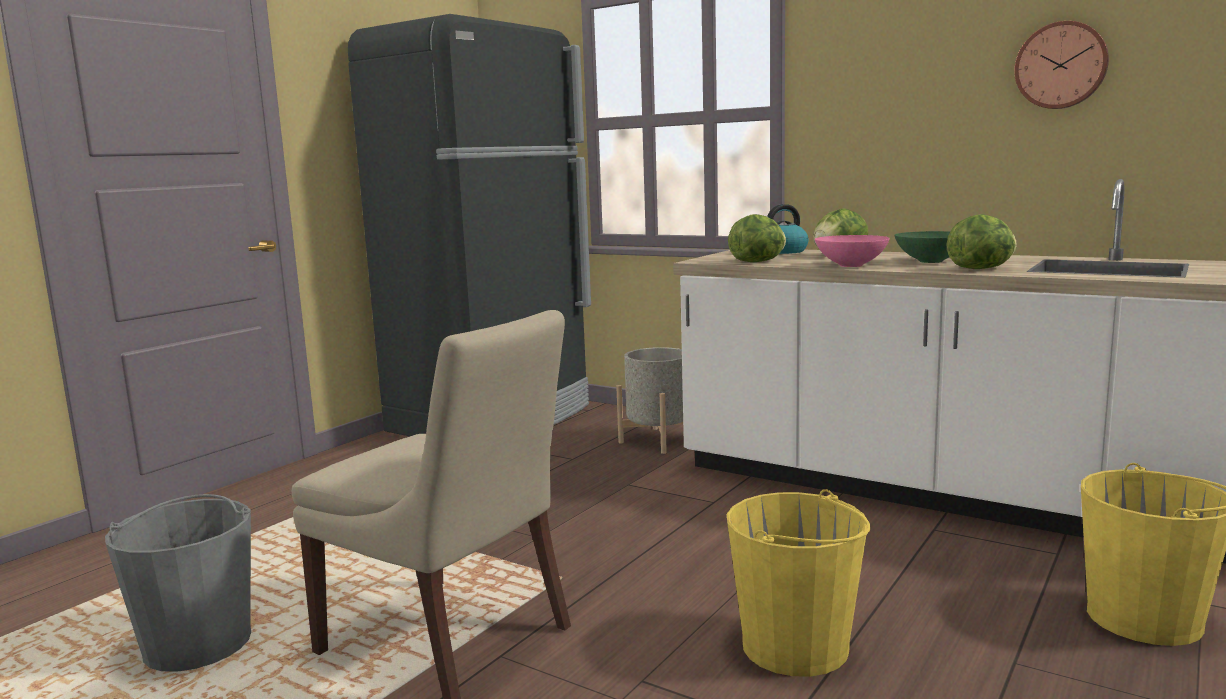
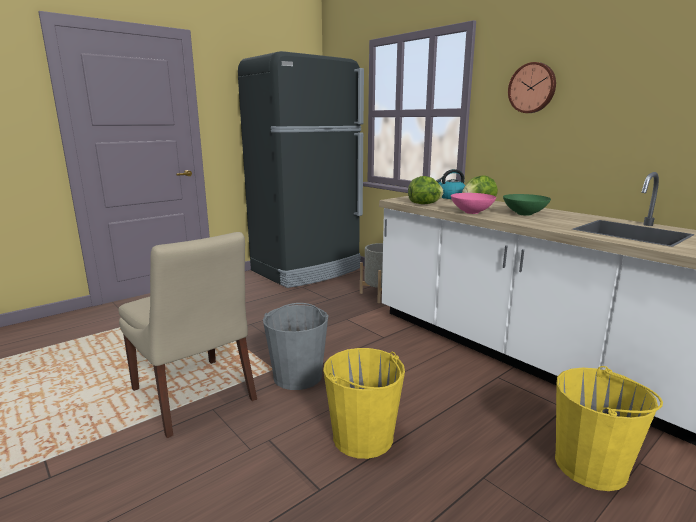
camera: 15 degrees right, 5 degrees up
(198, 645) = (90, 374): grey bucket -> grey bucket (298, 376)
(981, 268) = (546, 223): lettuce -> none
(1061, 65) = (637, 90): wall clock -> wall clock (532, 88)

